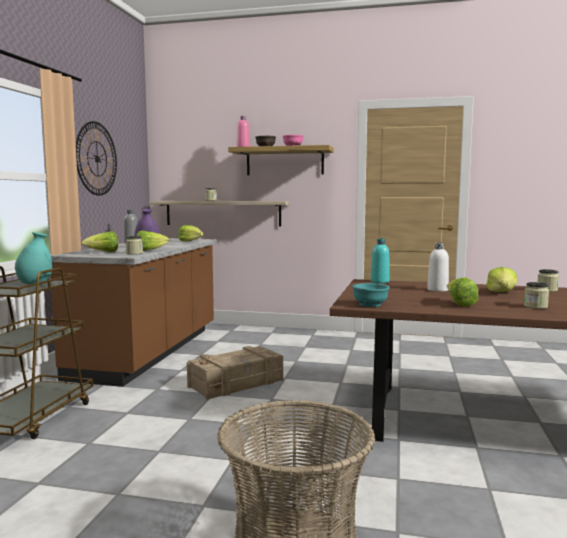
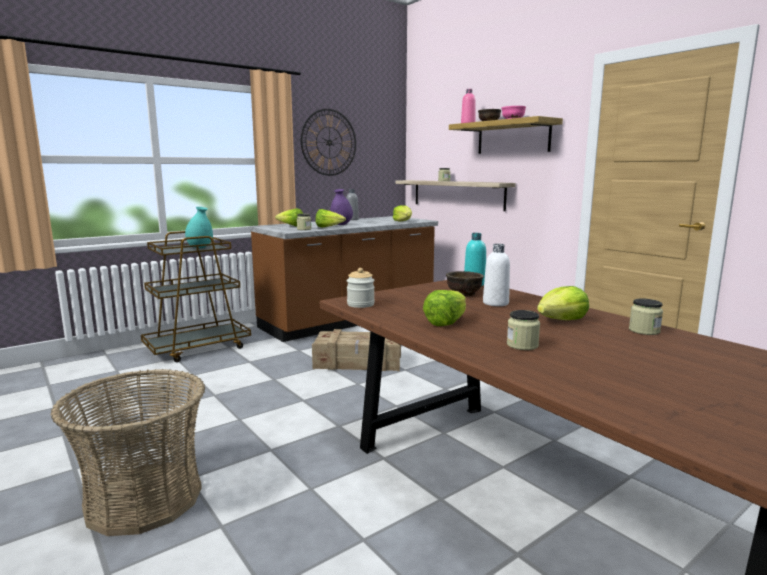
camera: 40 degrees right, 5 degrees up
(370, 304) = (360, 304): turquoise bowl -> jar
(398, 288) = (463, 293): none -> brown bowl

